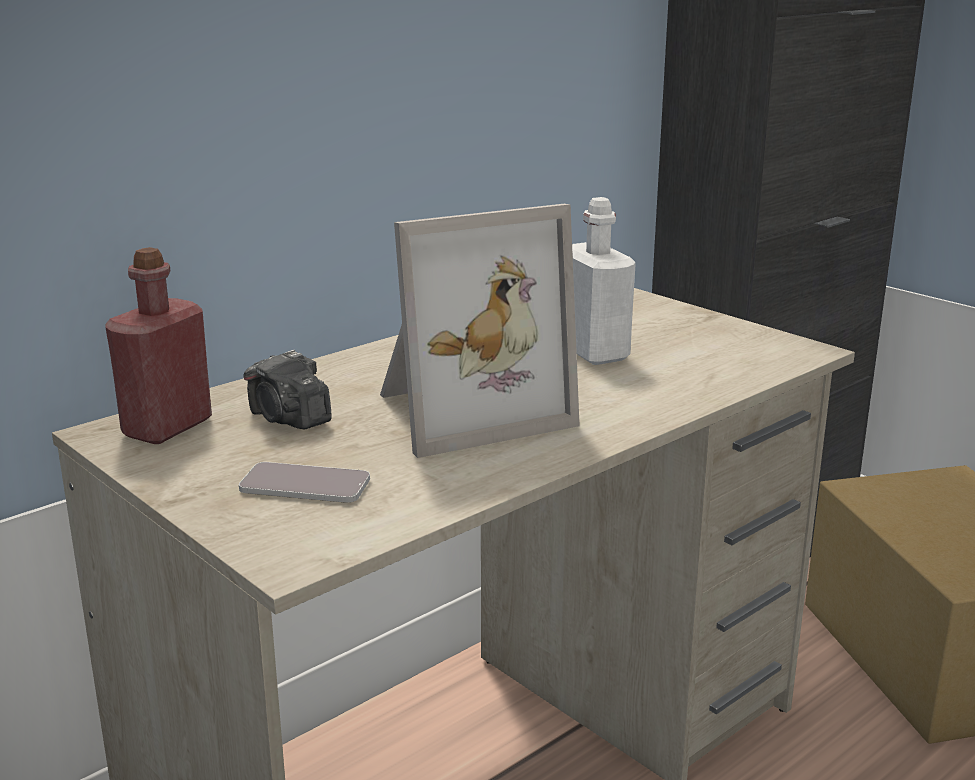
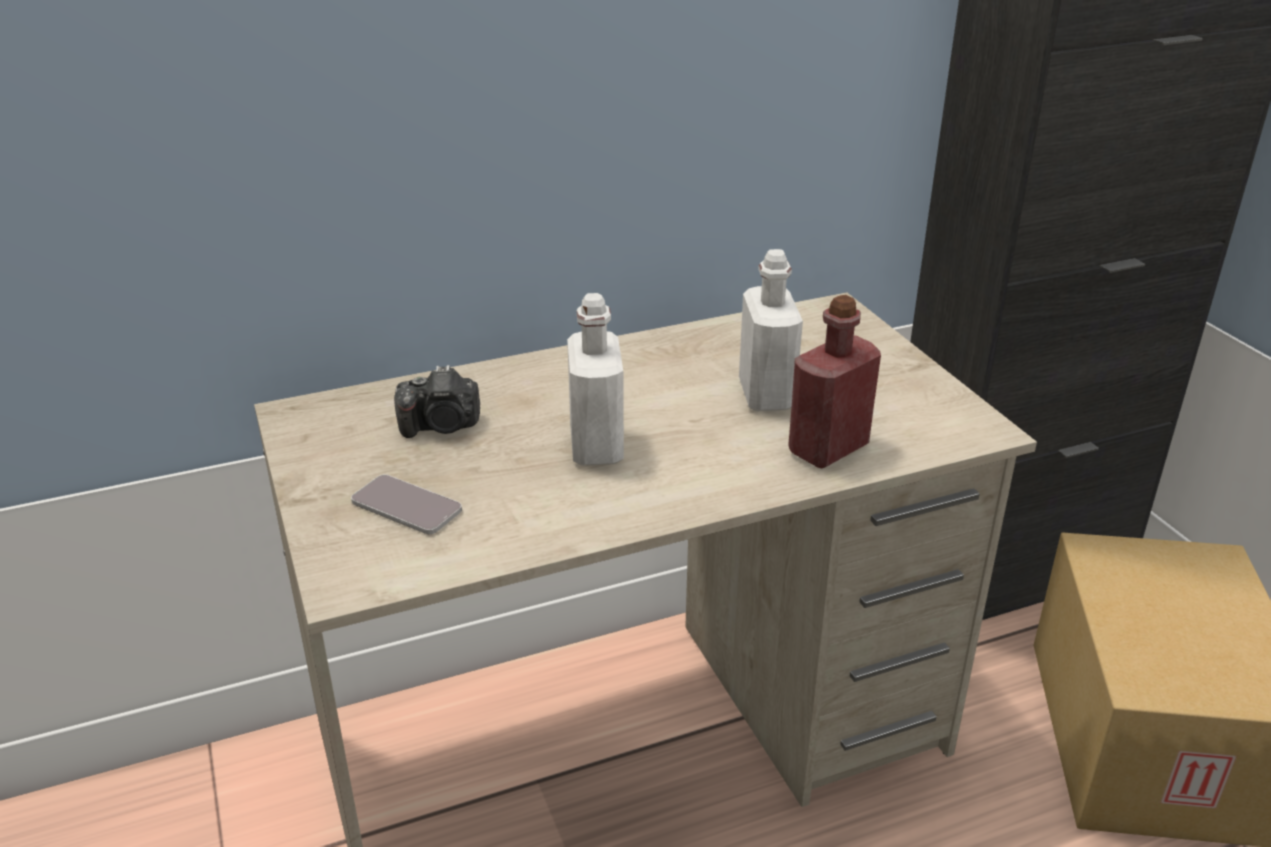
camera: 20 degrees right, 10 degrees up
(167, 427) = (341, 417): red bottle -> red bottle (828, 449)
(288, 419) = (442, 426): camera -> camera turned 75 degrees counterclockwise
(465, 410) = (596, 446): picture frame -> white bottle

